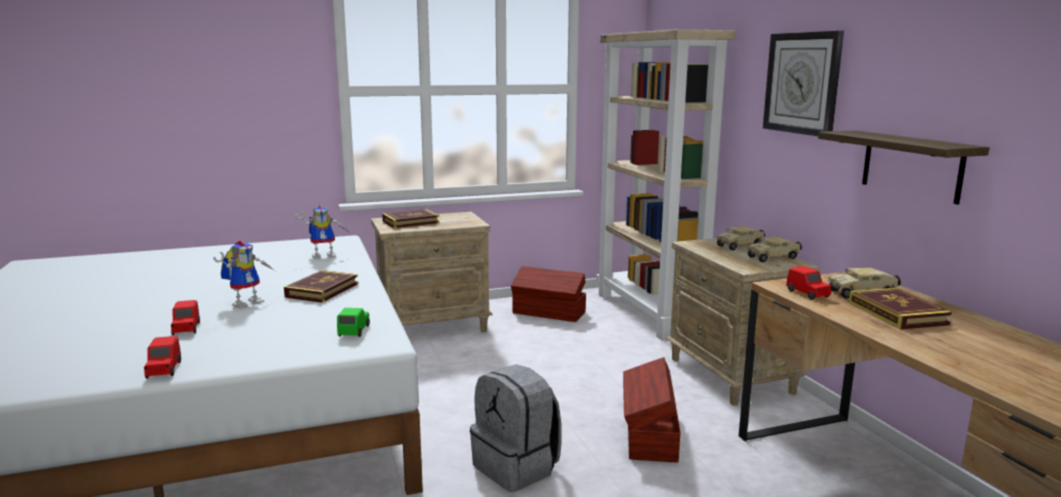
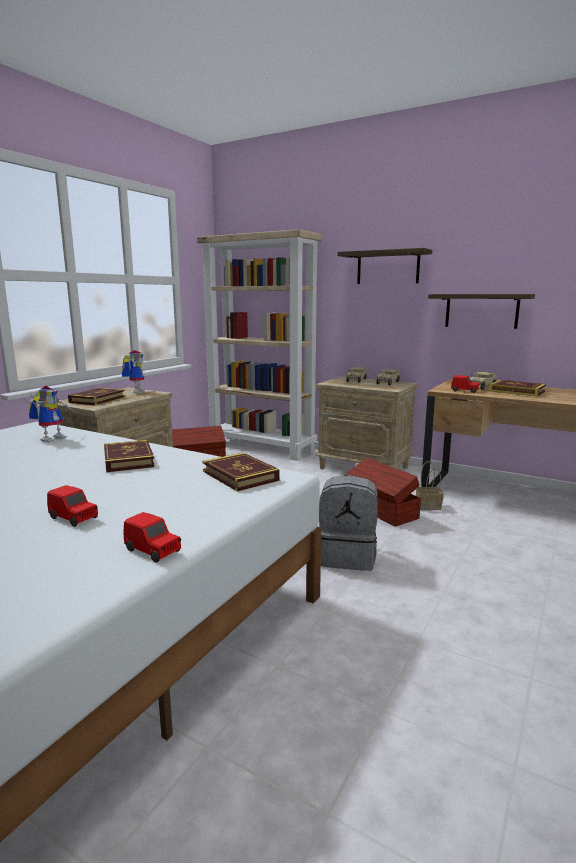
camera: 40 degrees left, 0 degrees up
(247, 302) = (78, 484): toy robot -> toy robot (136, 391)
(354, 331) = (240, 476): green toy car -> book
(723, 453) = (429, 506): none -> basket
(802, 83) = (388, 267): wall clock -> shelf

